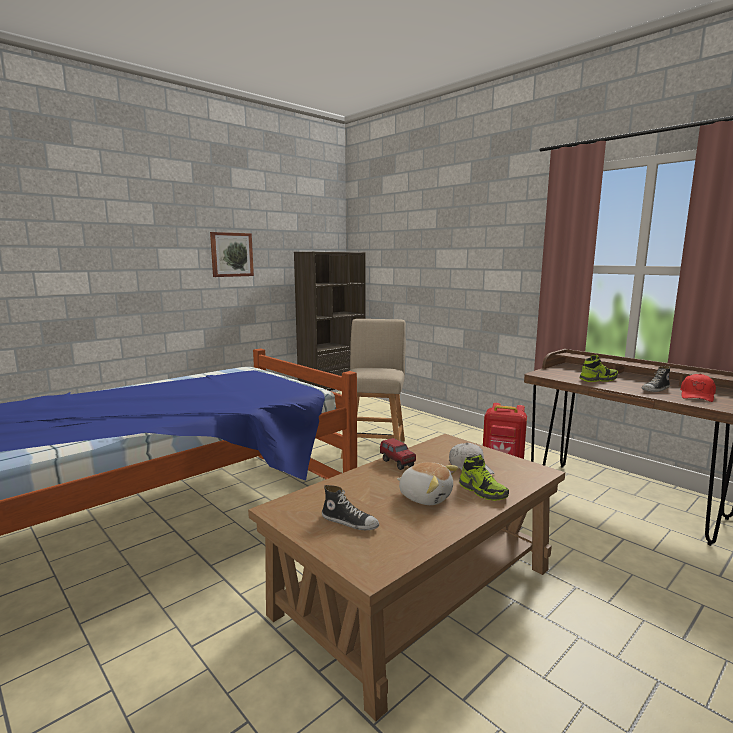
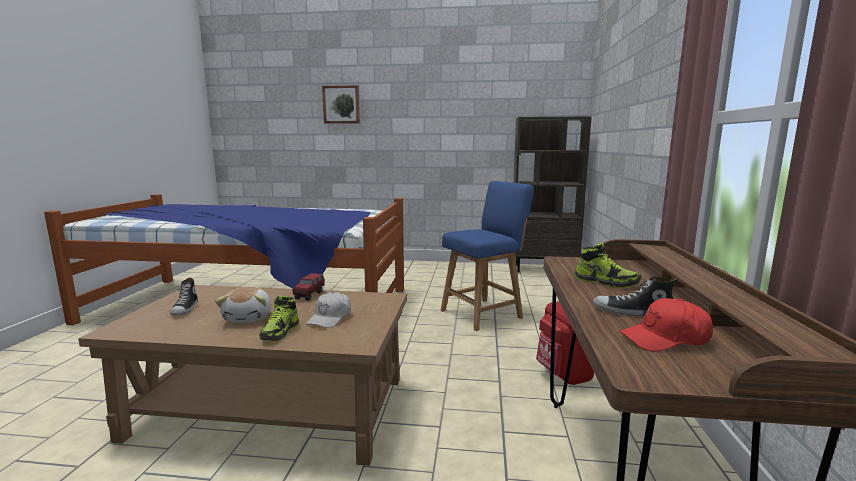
camera: 50 degrees right, 0 degrees up
(231, 254) = (452, 122): picture -> picture (341, 104)
(374, 447) = (484, 313): beige chair -> blue chair

